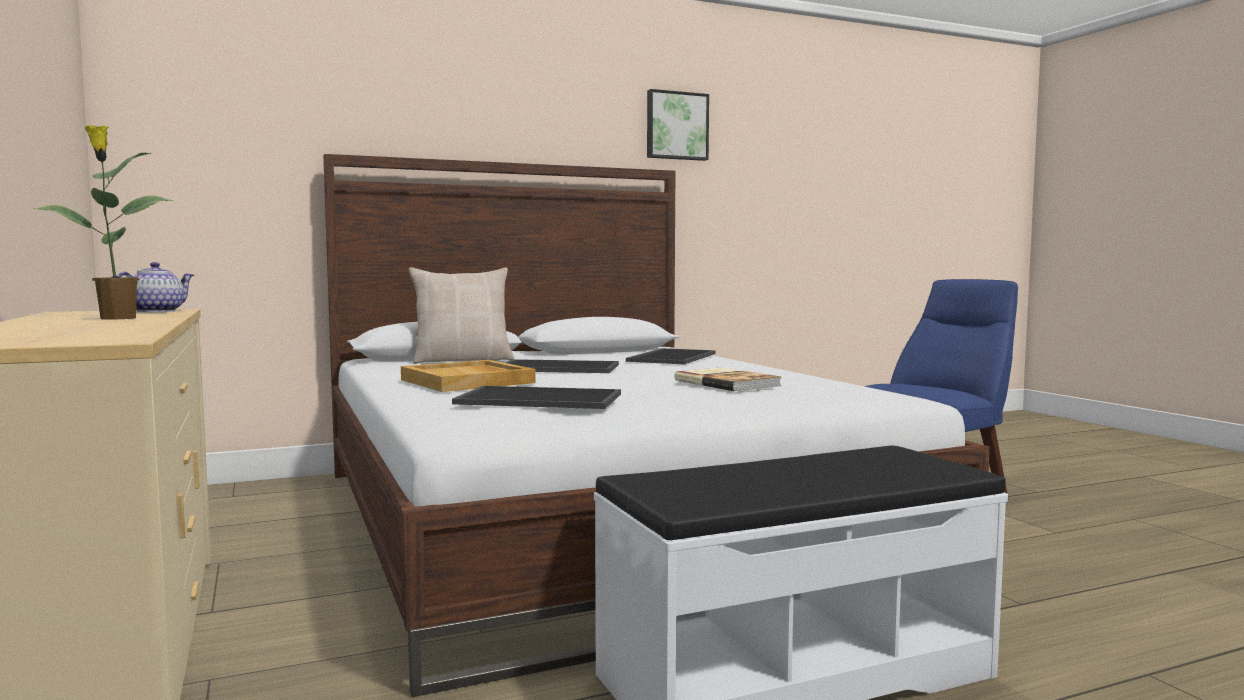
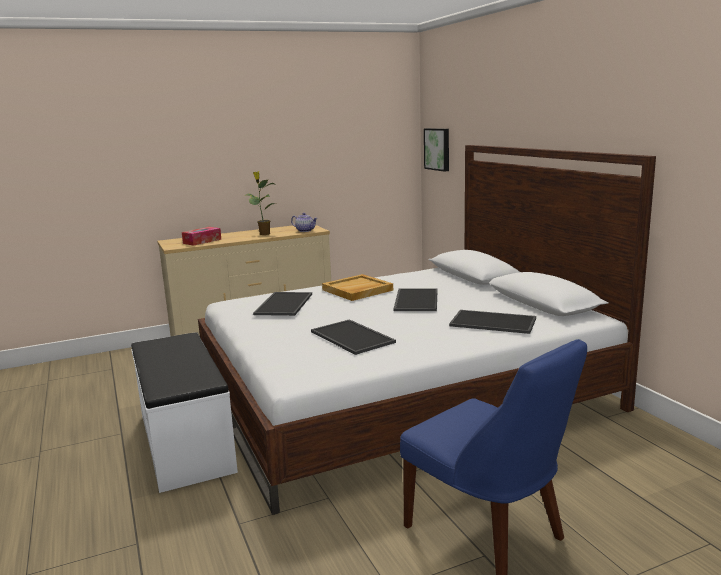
camera: 90 degrees right, 10 degrees up
(83, 332) = (202, 241): none -> tissue box
(462, 360) = (457, 281): beige pillow -> none
(676, 126) = (676, 106): picture -> picture (438, 149)
(727, 383) = (353, 337): book -> tray

